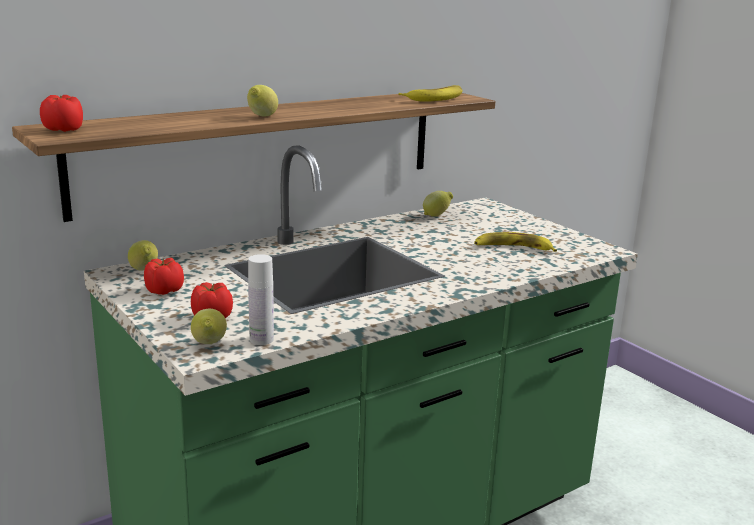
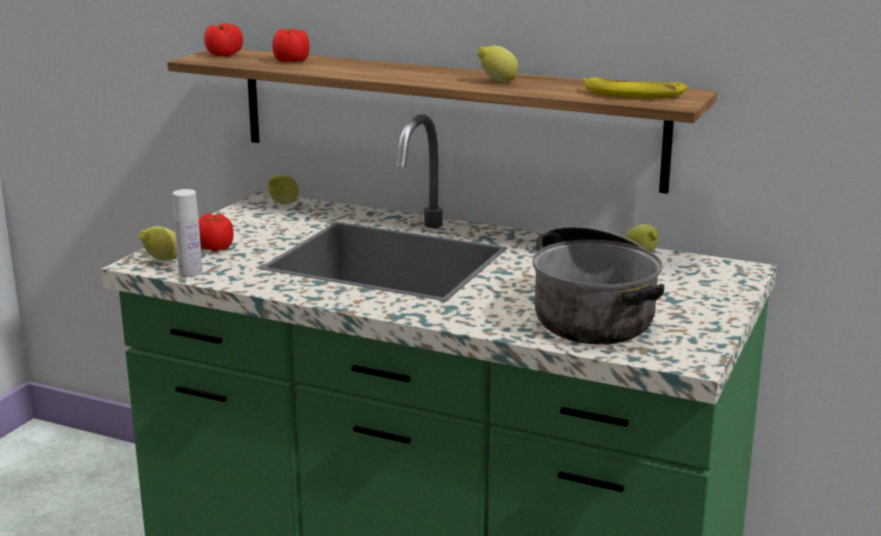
camera: 60 degrees right, 0 degrees up
(163, 290) = (249, 221): tomato -> tomato (292, 61)
(262, 117) = (382, 75): lemon -> lemon (497, 82)
(513, 248) = (595, 312): banana -> cooking pot

